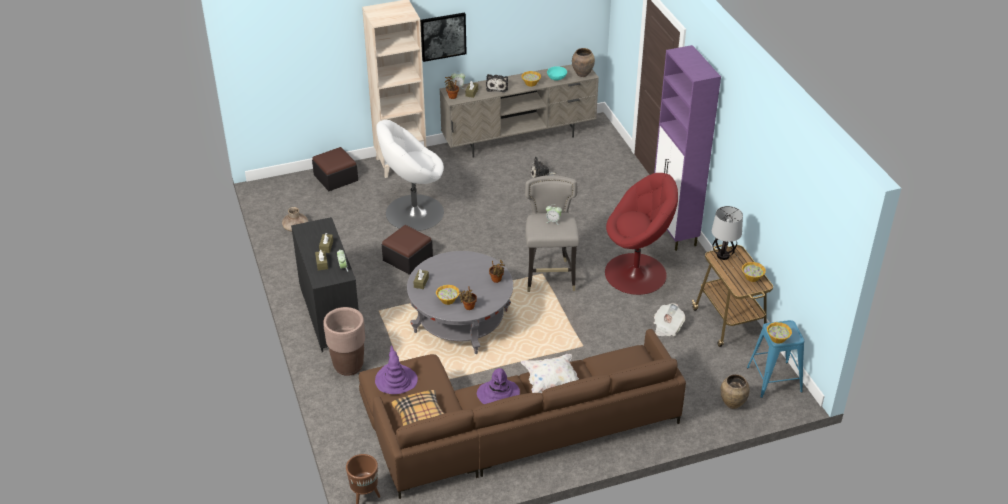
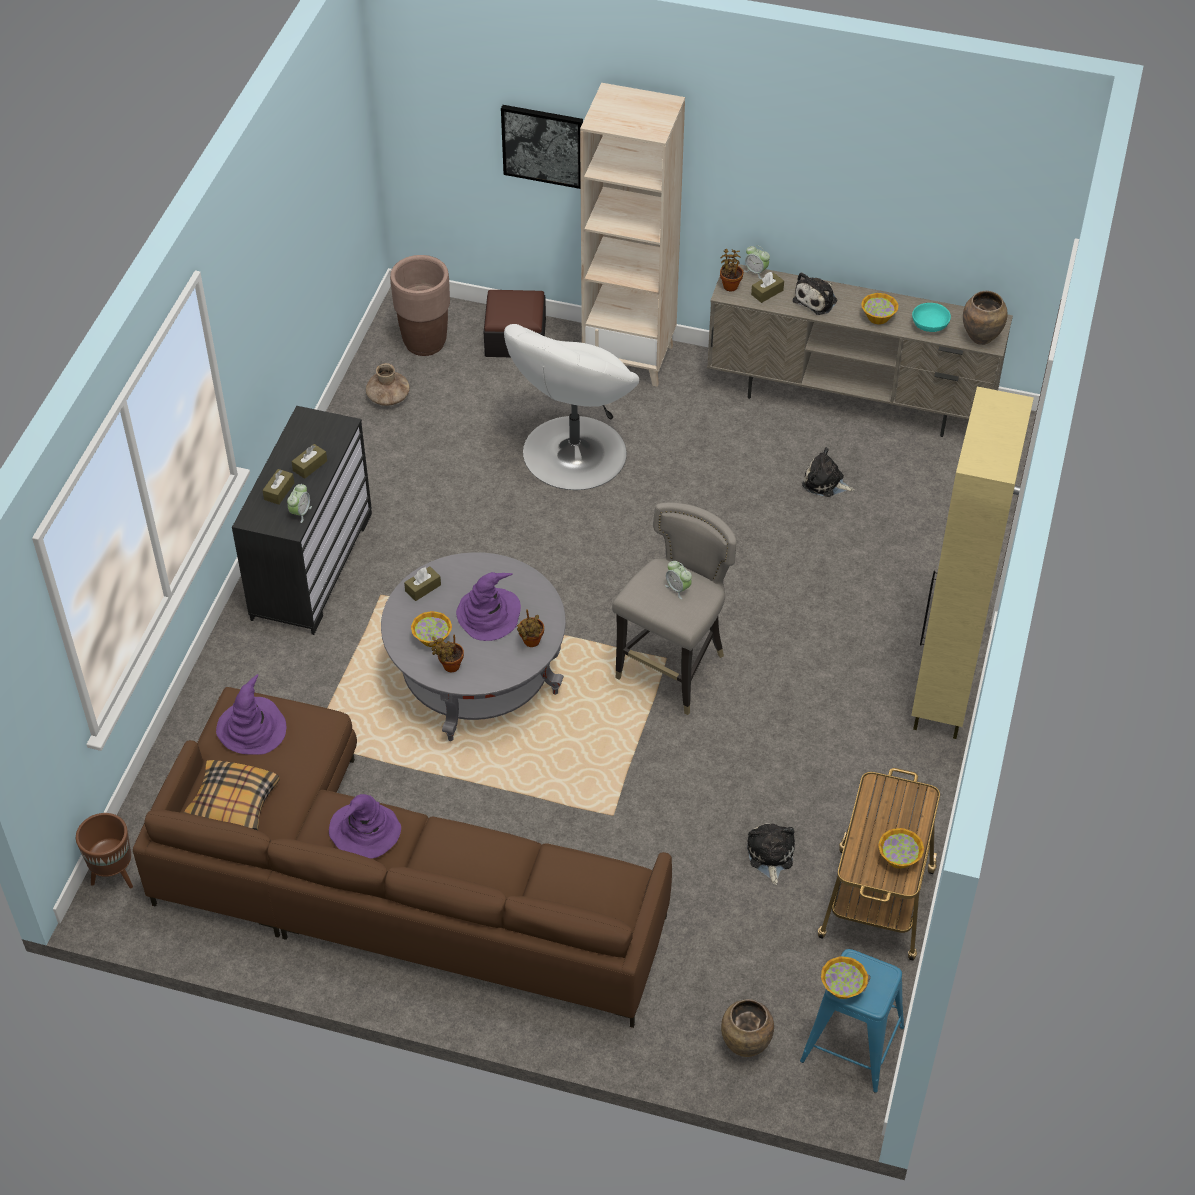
camera: 35 degrees right, 10 degrees up
(348, 366) = (265, 662): brown planter -> brown planter (425, 343)
(407, 258) = (496, 529): ottoman -> none
(413, 212) = (573, 453): white armchair -> white armchair turned 75 degrees counterclockwise
(443, 36) = (743, 178): picture -> picture (543, 145)
(465, 278) = (489, 615): none -> purple hat
(551, 383) = (453, 857): white pillow -> none
(636, 273) = (811, 737): red armchair -> none
(667, 327) = (770, 856): newspaper -> plush toy
(674, 232) = (943, 695): purple cabinet -> beige cabinet
(723, 255) = (891, 793): table lamp -> none

